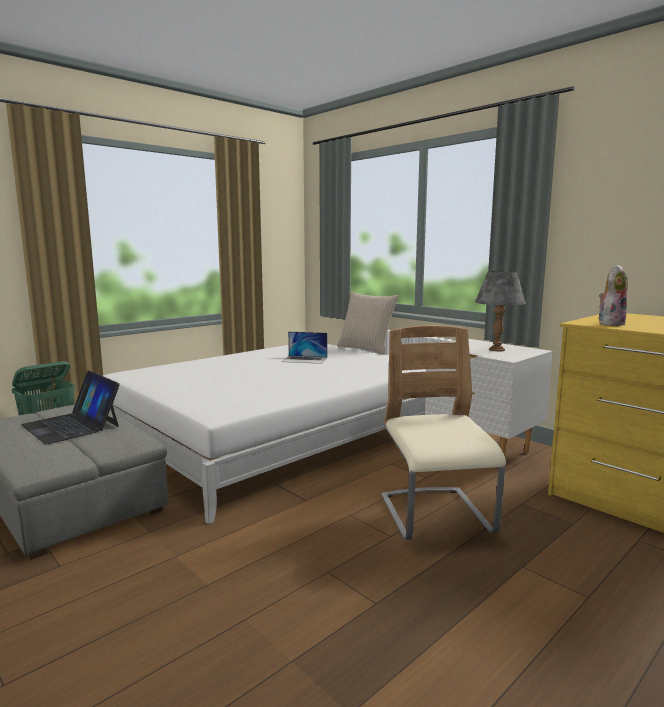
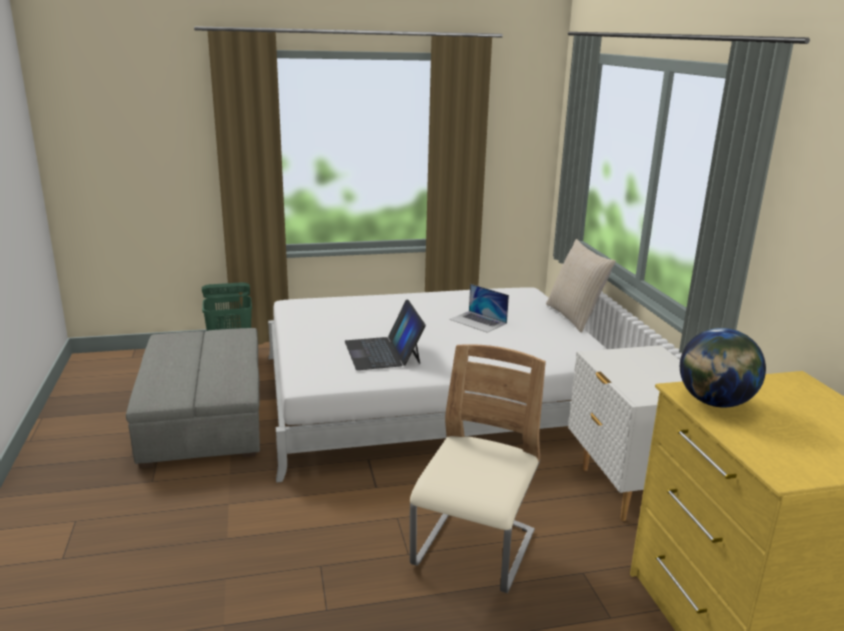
camera: 30 degrees right, 10 degrees up
(72, 425) = (211, 357): laptop -> laptop (383, 352)
(497, 349) = (655, 377): grey table lamp -> none
(610, 323) = (714, 402): plush toy -> globe

